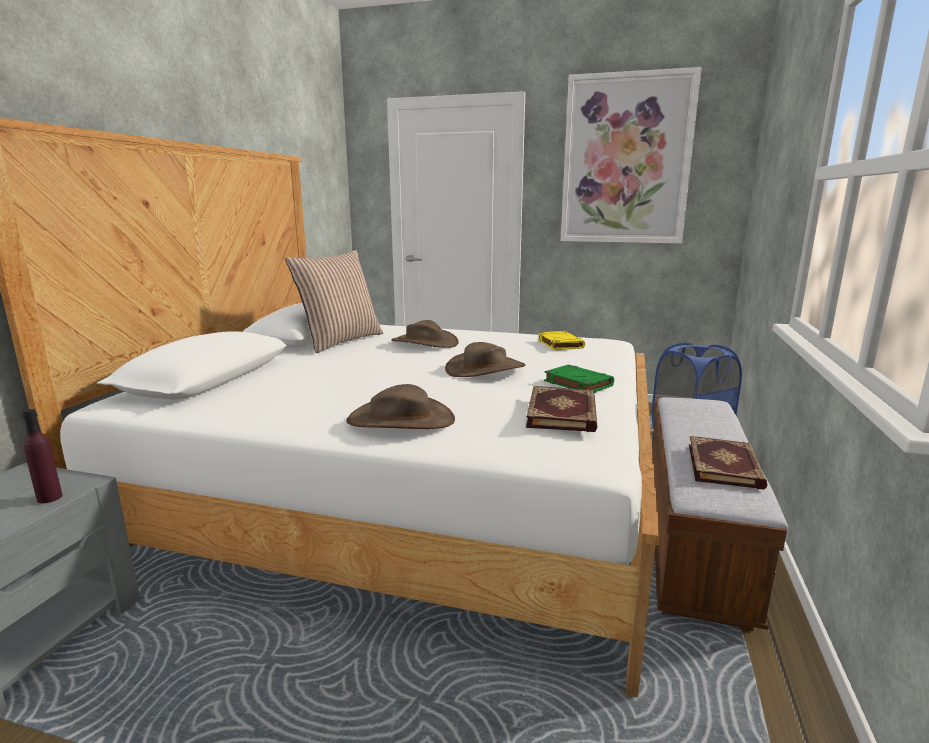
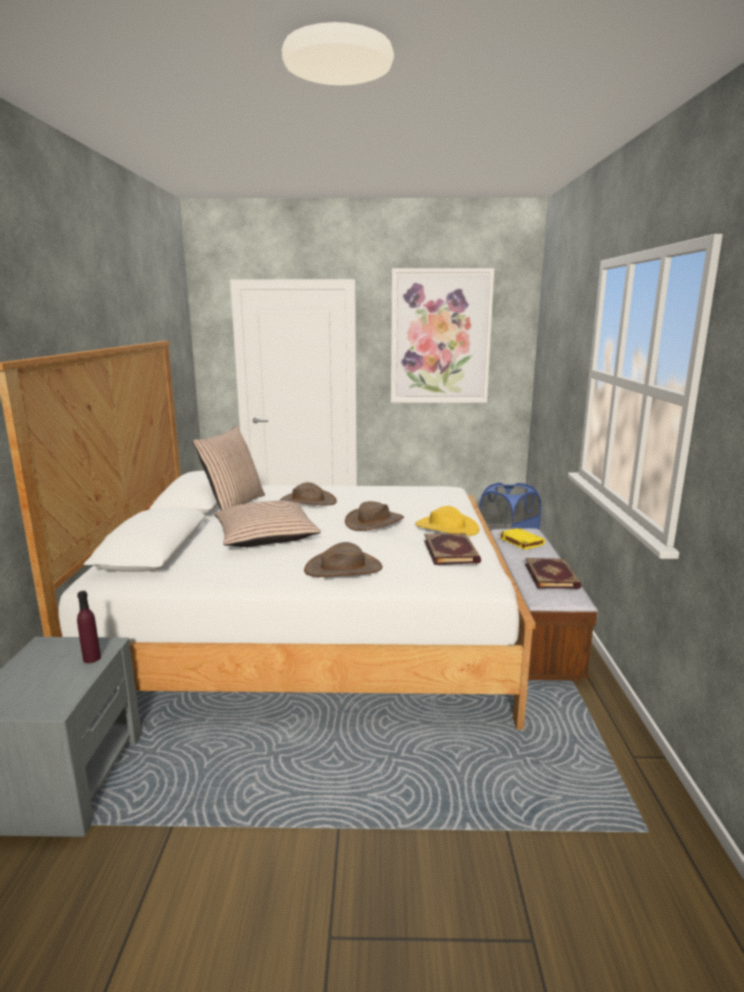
camera: 15 degrees left, 0 degrees up
(343, 374) = (265, 536): none -> pillow
(559, 344) = (414, 494): yellow book -> yellow book (520, 541)
(577, 383) = (446, 528): green book -> yellow hat

